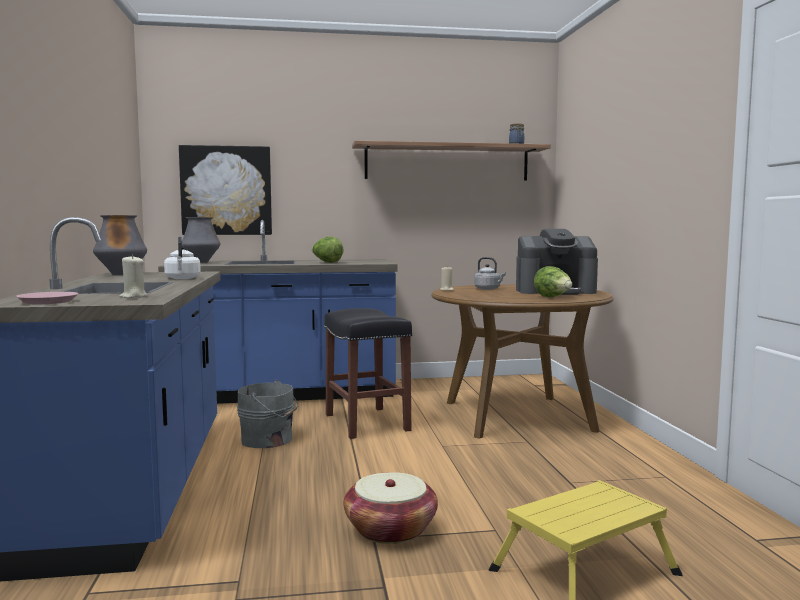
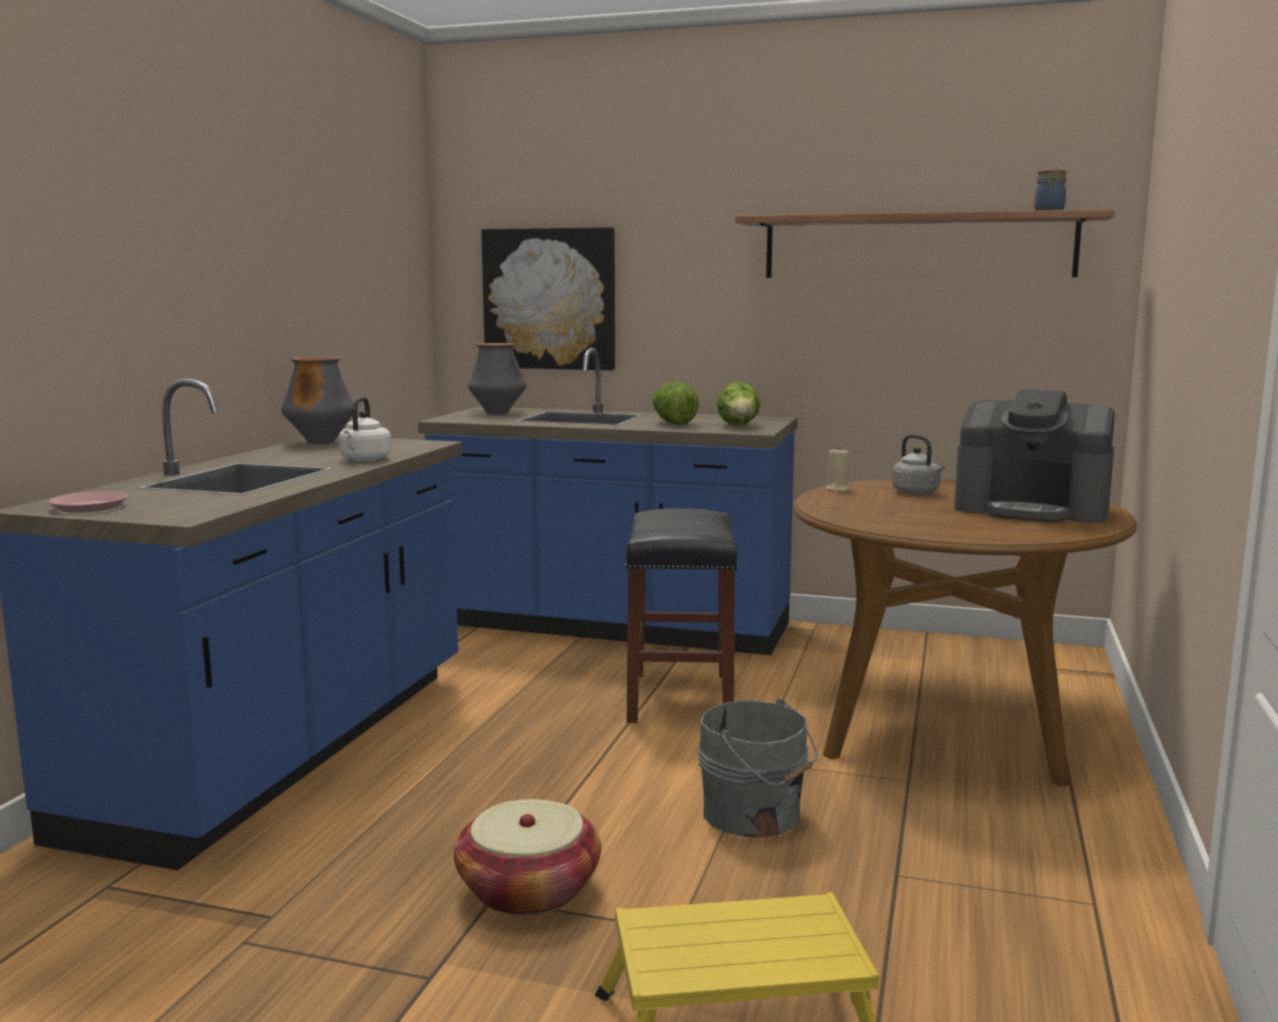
camera: 25 degrees right, 5 degrees up
(134, 297) = (199, 505): beige candle -> none
(269, 440) = (512, 704): grey bucket -> grey bucket (755, 816)
(553, 297) = (985, 528): lettuce -> lettuce (739, 426)

